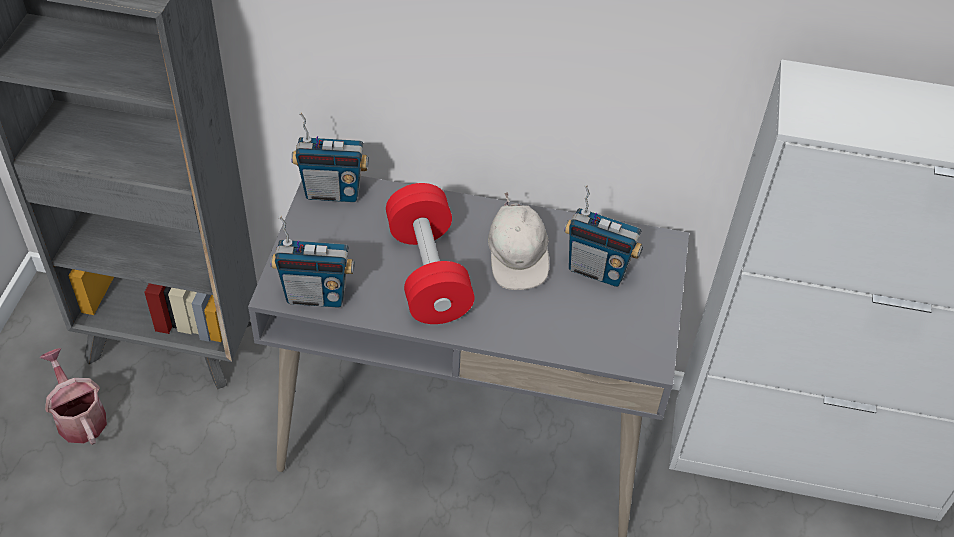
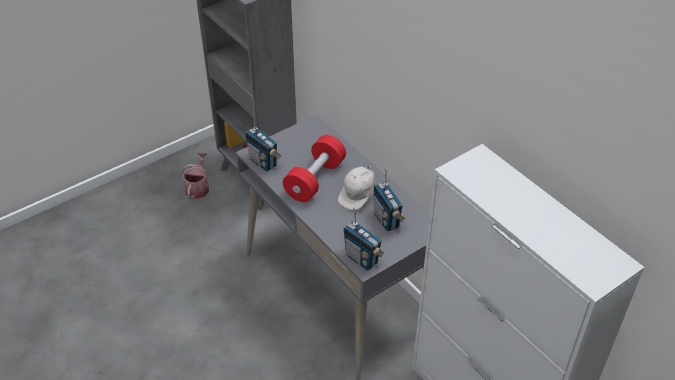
camera: 45 degrees right, 5 degrees down
(332, 192) = (314, 129): radio -> radio (362, 259)

